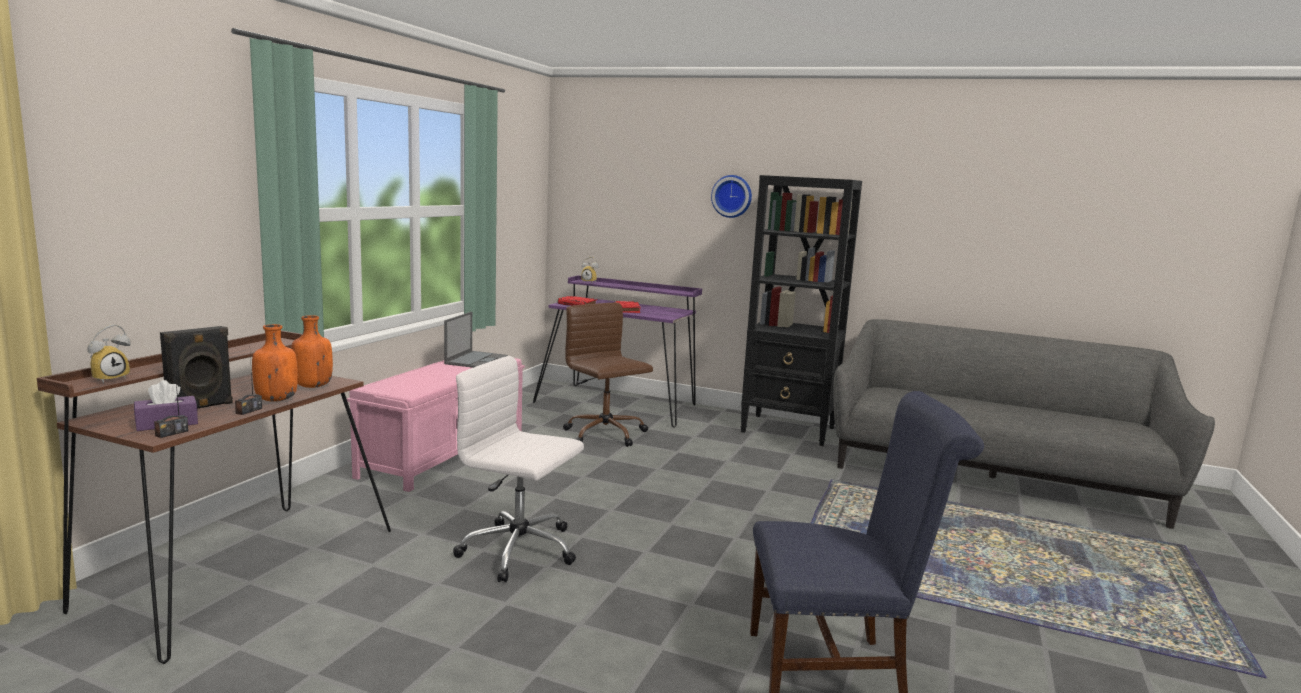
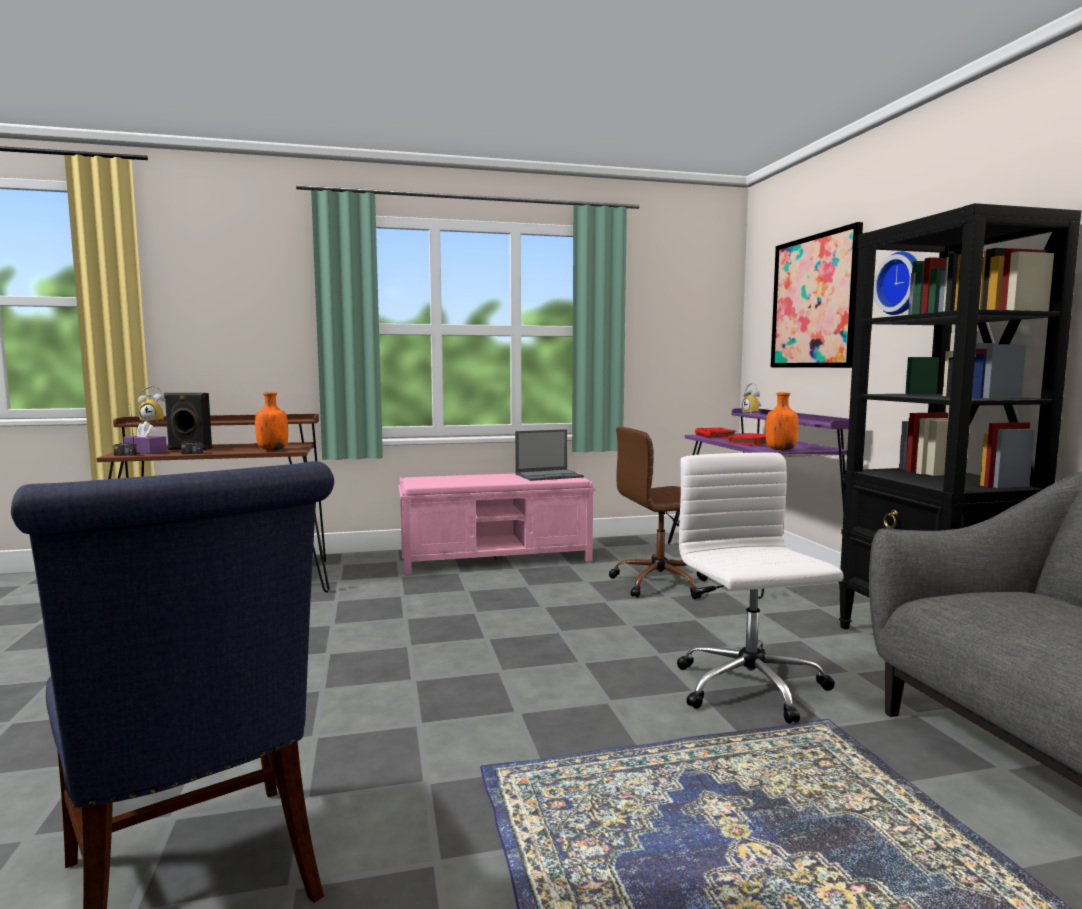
camera: 55 degrees right, 5 degrees down
(276, 399) = (227, 451): orange bottle -> orange bottle (780, 450)
(520, 551) = (346, 635): white office chair -> white office chair (751, 689)
(605, 435) = (661, 583): brown office chair -> brown office chair turned 120 degrees counterclockwise
(643, 195) = (814, 302): none -> picture

